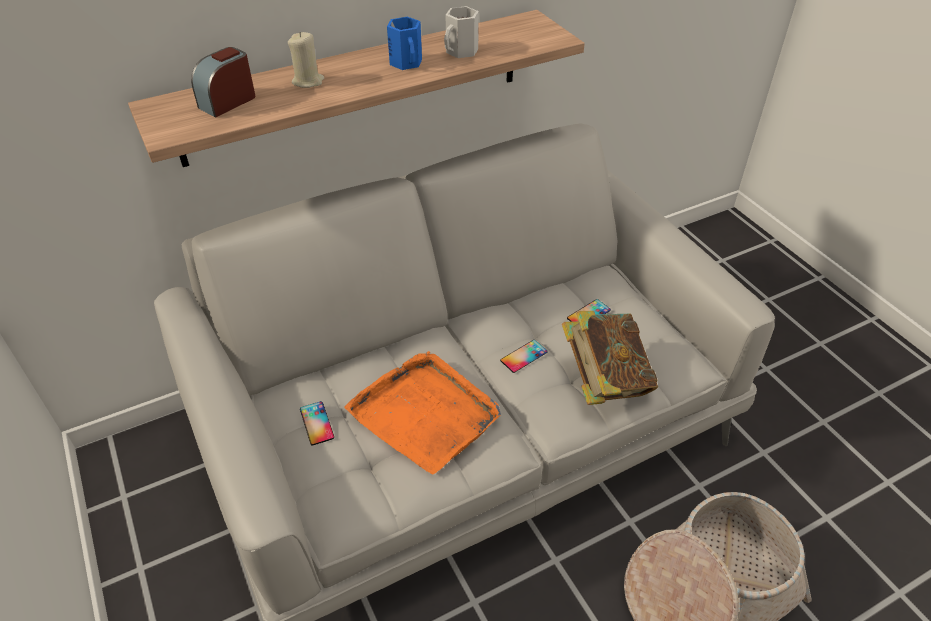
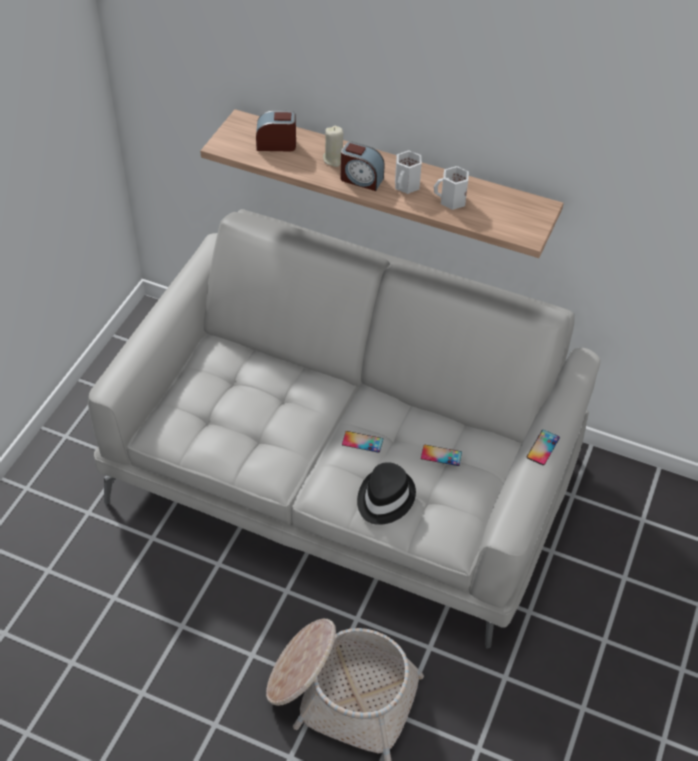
camera: 50 degrees right, 5 degrees up
(316, 423) = (209, 375): phone -> phone (543, 447)
(360, 80) = (361, 179): none -> alarm clock
(407, 62) = (407, 185): blue mug -> white mug
(425, 413) = (265, 421): orange tray -> none
(604, 380) = (384, 498): book -> black hat

